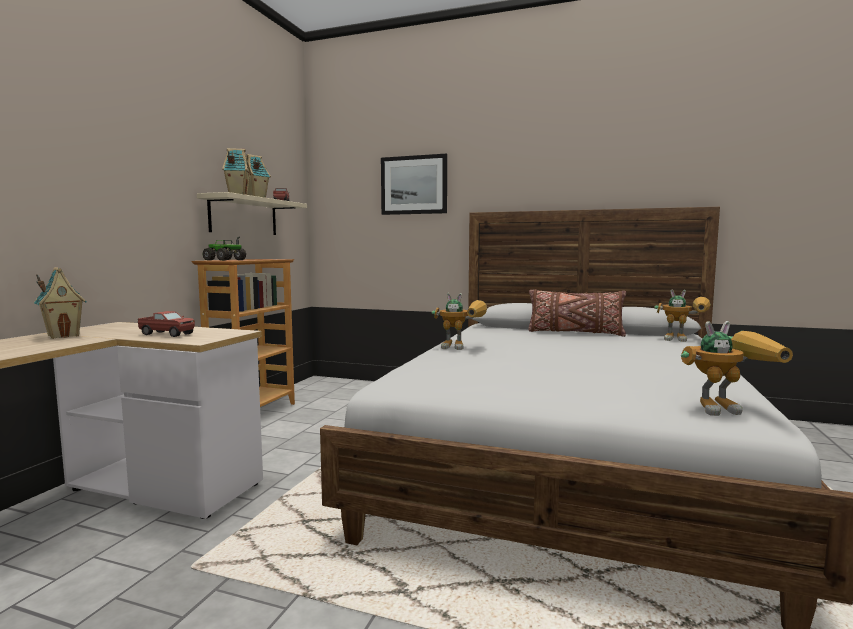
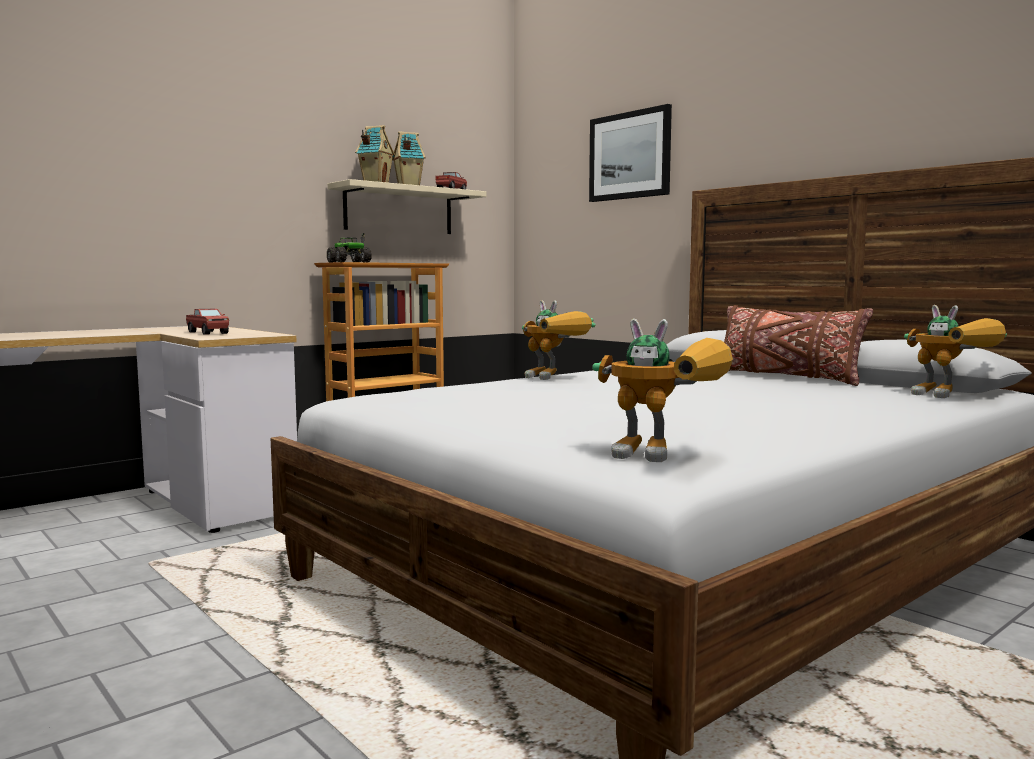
camera: 30 degrees right, 0 degrees up
(63, 336) = (133, 330): toy house -> none

